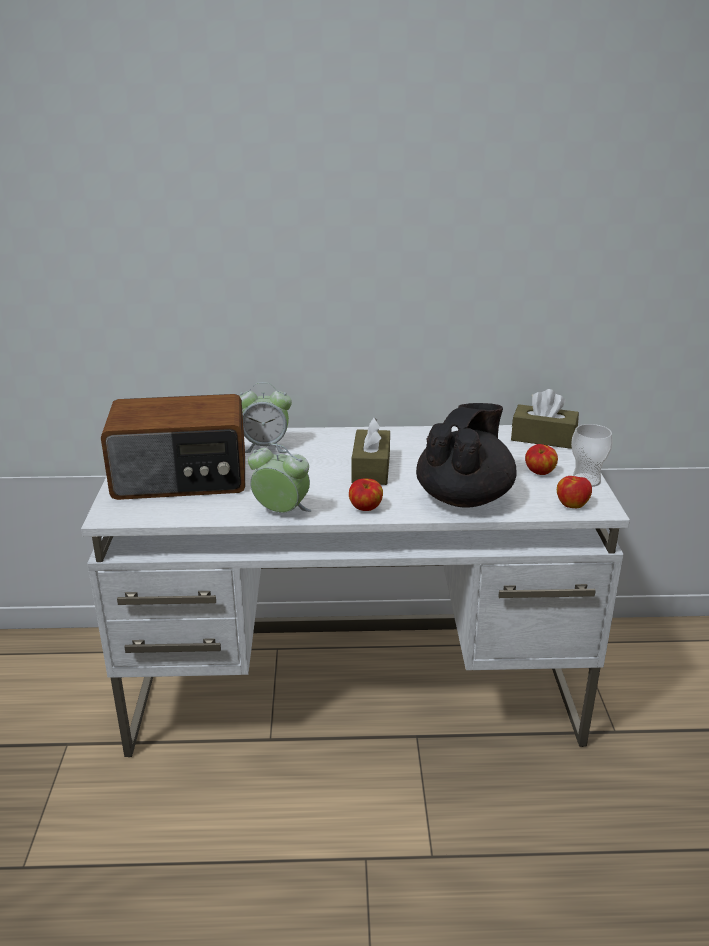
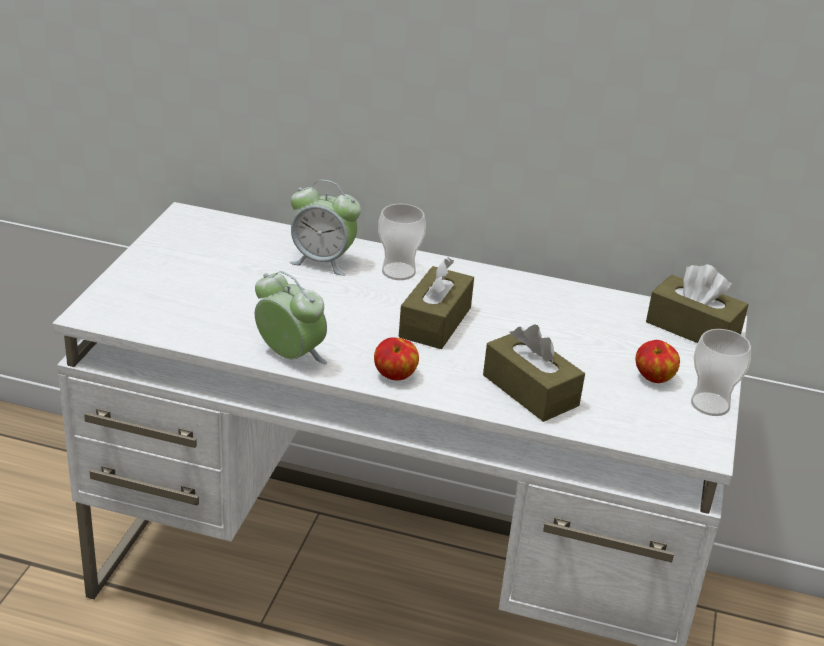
camera: 15 degrees right, 5 degrees up
(181, 479) = (198, 283): radio -> none
(324, 442) = (398, 271): none -> cup
(464, 497) = (530, 390): black teapot -> brown tissue box
(572, 504) = (666, 435): apple -> none

